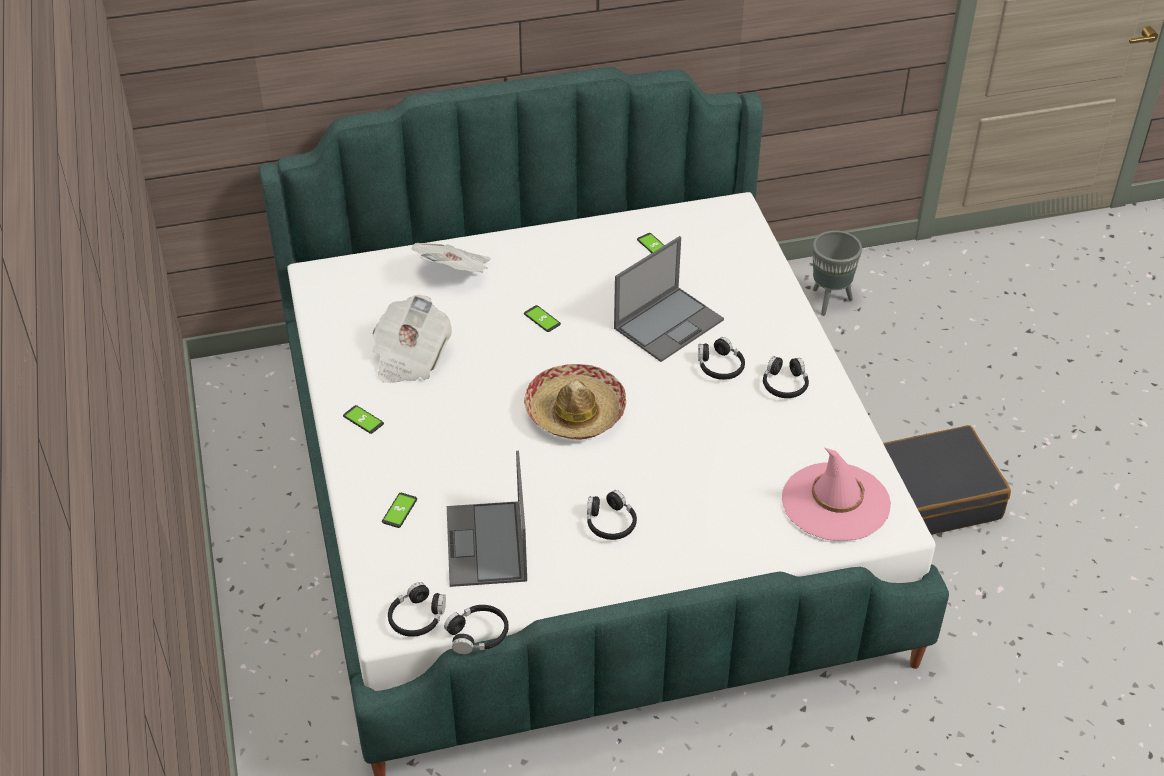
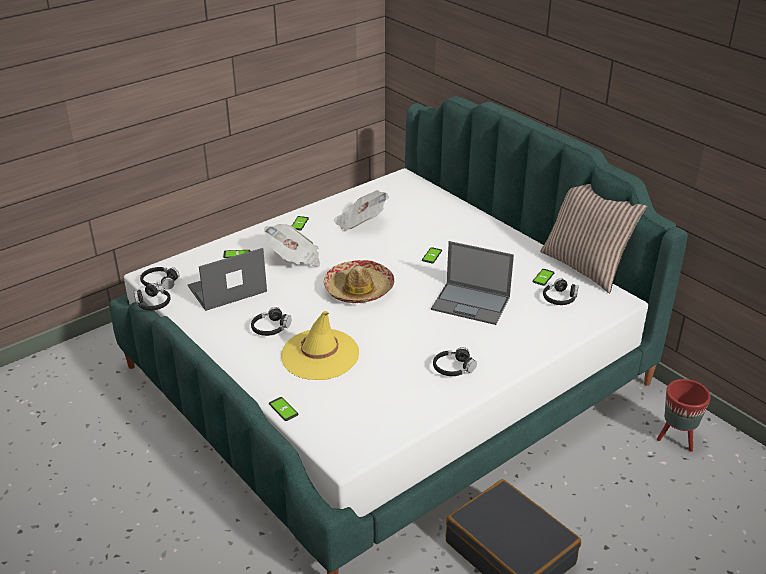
camera: 65 degrees right, 10 degrees down
(455, 273) = (445, 216): newspaper -> newspaper (295, 259)
(653, 205) = (585, 267): none -> pillow
(696, 491) = (320, 355): none -> yellow hat
(720, 366) = (447, 335): black headphones -> black headphones (560, 298)
(786, 556) = (283, 409): none -> phone
(829, 301) = (676, 439): grey planter -> red planter
(835, 502) = (350, 420): pink hat -> none

